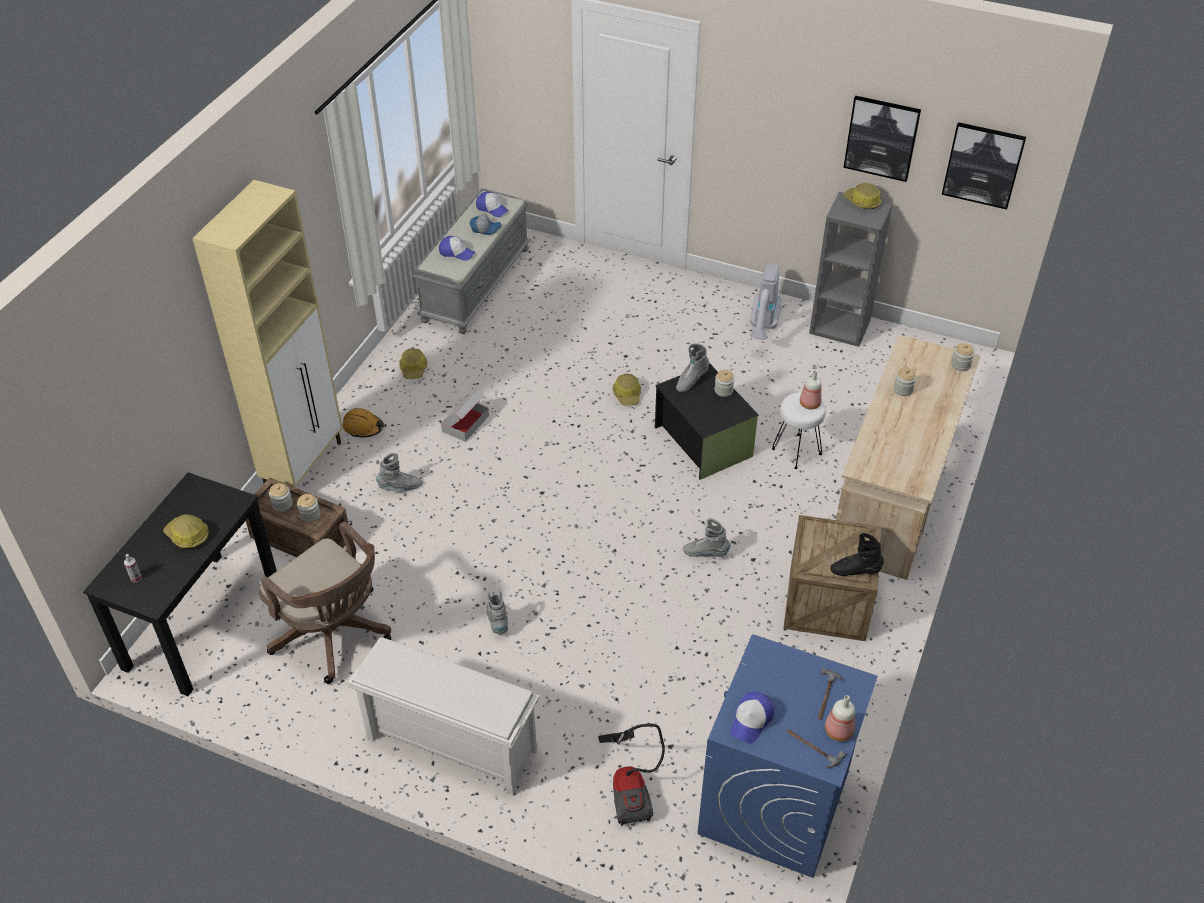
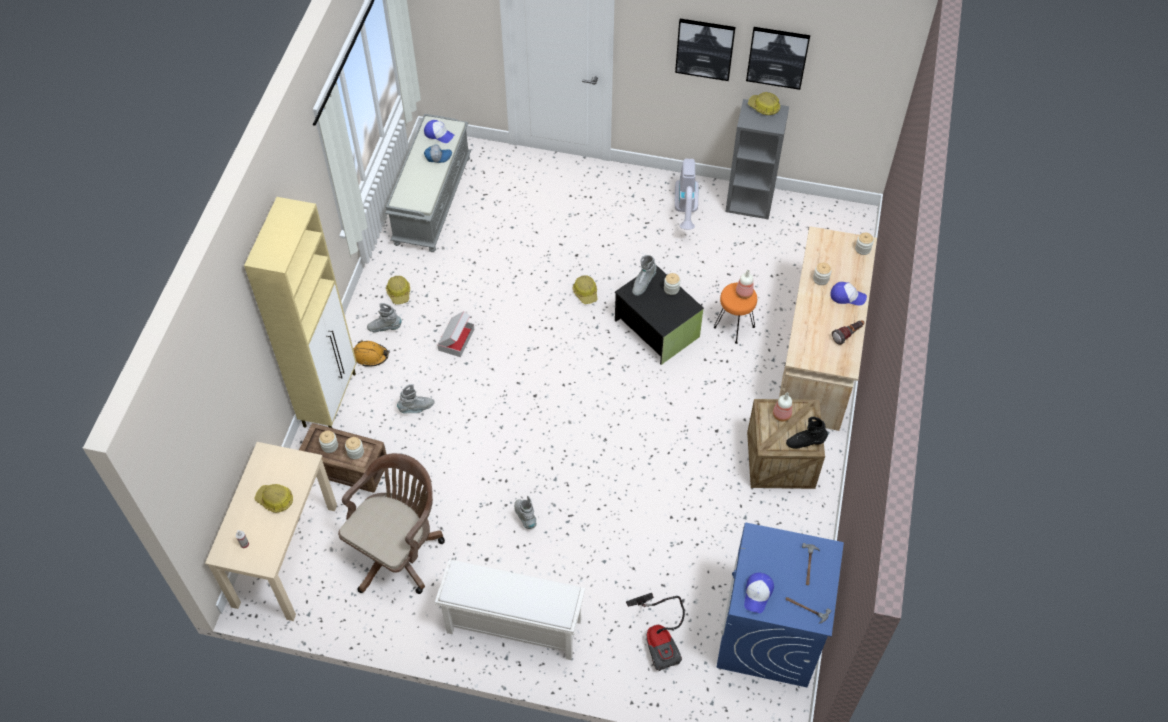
camera: 10 degrees left, 10 degrees up
(202, 621) = (285, 554): black desk -> beige desk
(335, 636) = (398, 550): brown office chair -> brown office chair turned 90 degrees counterclockwise
(456, 252) = (419, 184): cap -> cap (847, 296)
(706, 553) = (678, 431): grey boot -> grey boot (385, 328)
(796, 451) = (734, 326): white stool -> orange stool
(838, 731) = (822, 592): bottle -> bottle (781, 415)
(926, 452) = (848, 335): none -> flashlight
(983, 165) = (864, 74): picture -> picture (705, 48)

